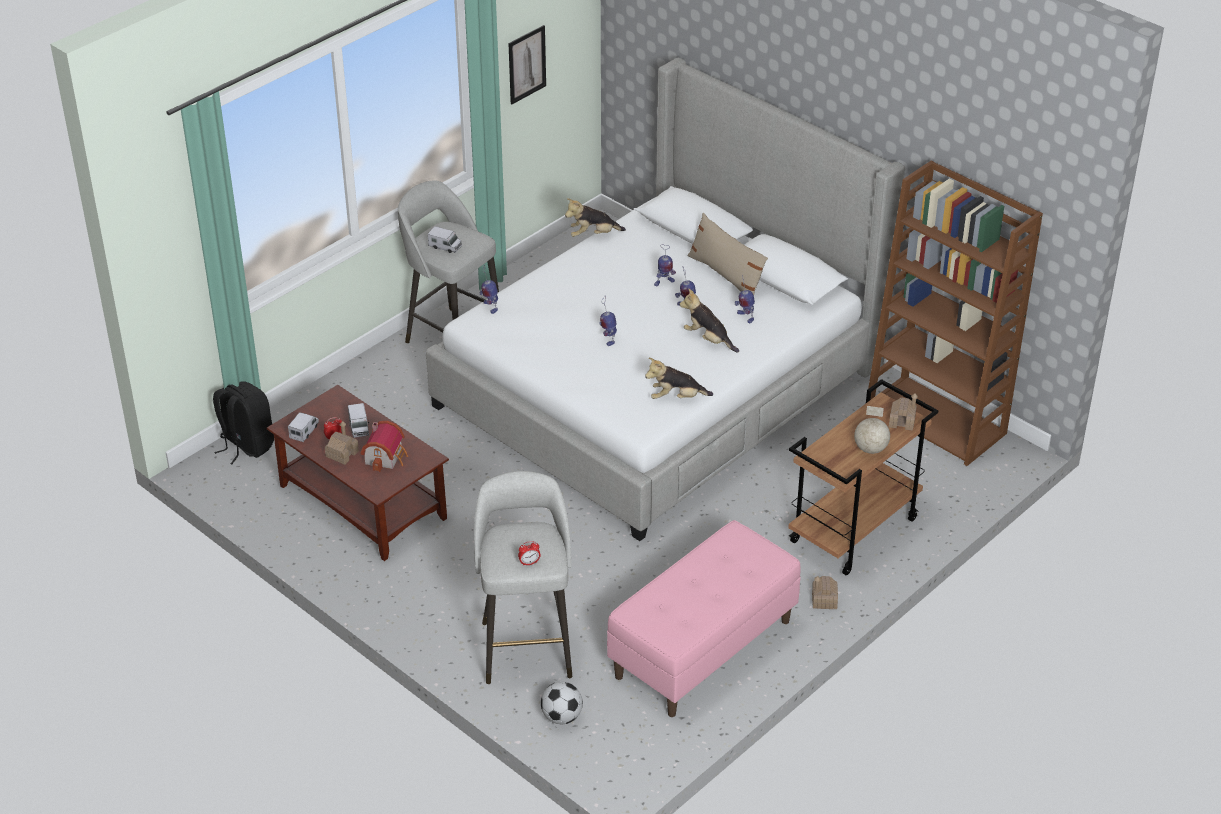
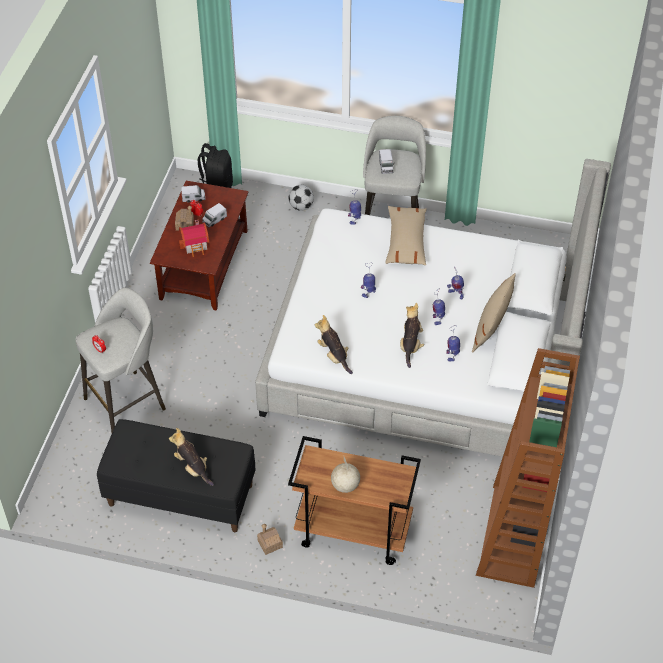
camera: 60 degrees right, 10 degrees up
(526, 64) = (535, 94): picture -> none
(557, 286) = (406, 241): none -> beige pillow
(562, 717) = (77, 448): football -> football (301, 207)
(593, 235) = (479, 234): plush toy -> plush toy (193, 467)
(703, 649) = (180, 495): pink bench -> black bench
(902, 421) = (390, 492): toy house -> none

